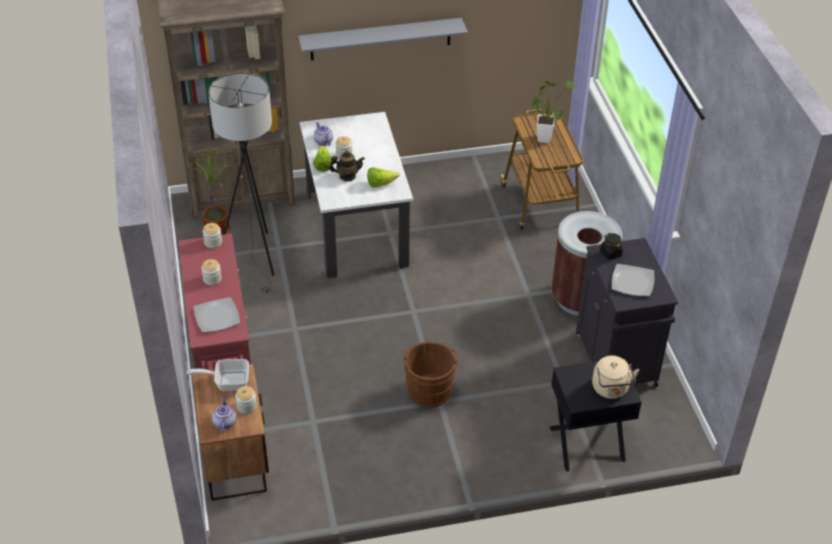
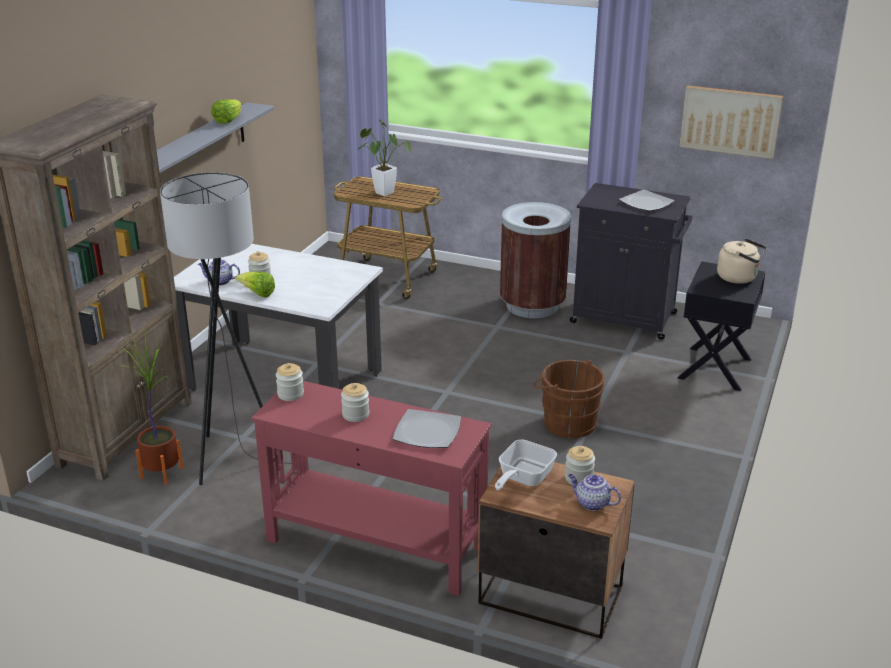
camera: 55 degrees left, 15 degrees down
(347, 176) = (297, 287): teapot -> none
(380, 183) = (336, 275): lettuce -> lettuce (228, 120)
(610, 253) = (599, 199): black jar -> none
(724, 264) = (730, 121): none -> picture

